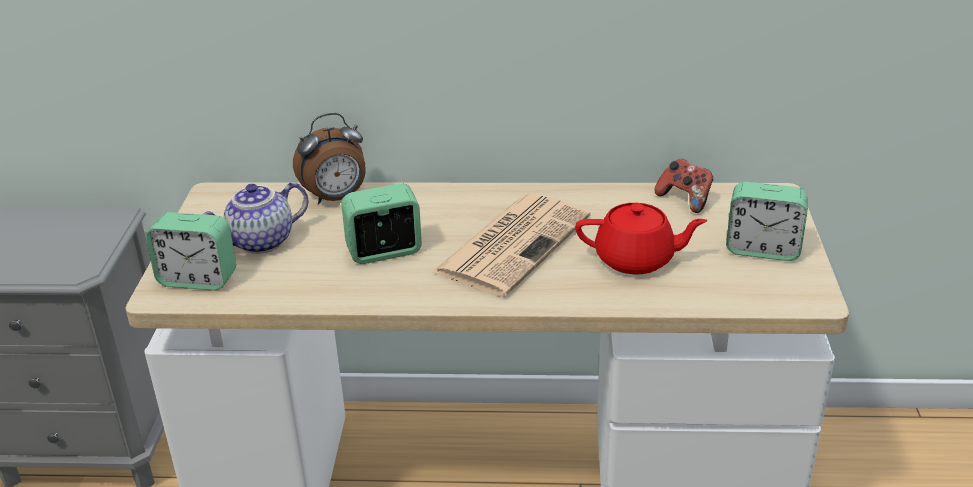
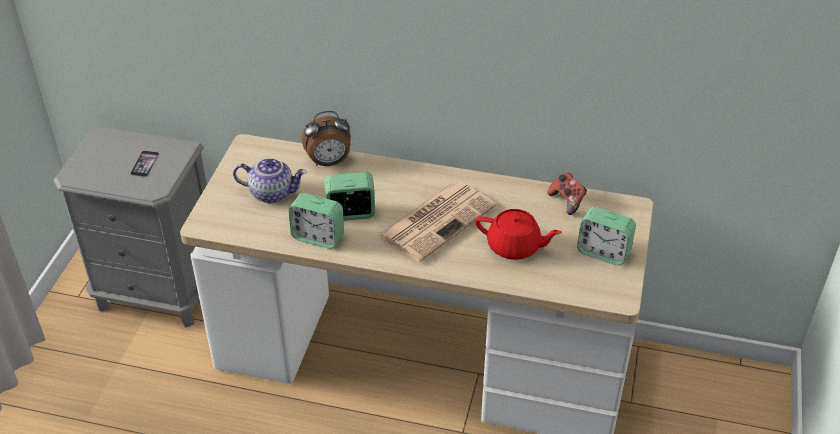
camera: 10 degrees right, 10 degrees up
(59, 241) = (144, 163): none -> phone
(198, 279) = (227, 216): alarm clock -> alarm clock (318, 237)
(261, 243) = (272, 193): teapot -> teapot turned 150 degrees counterclockwise

